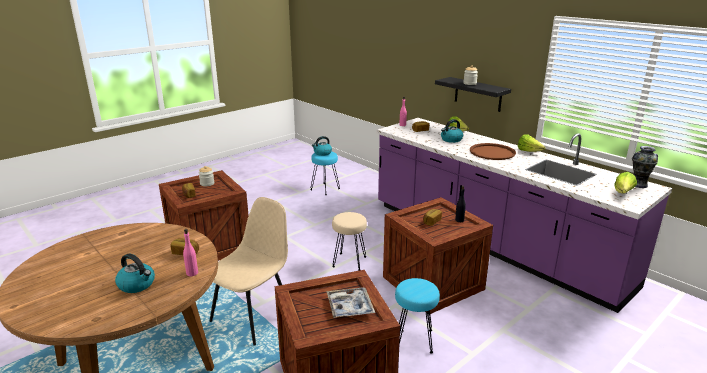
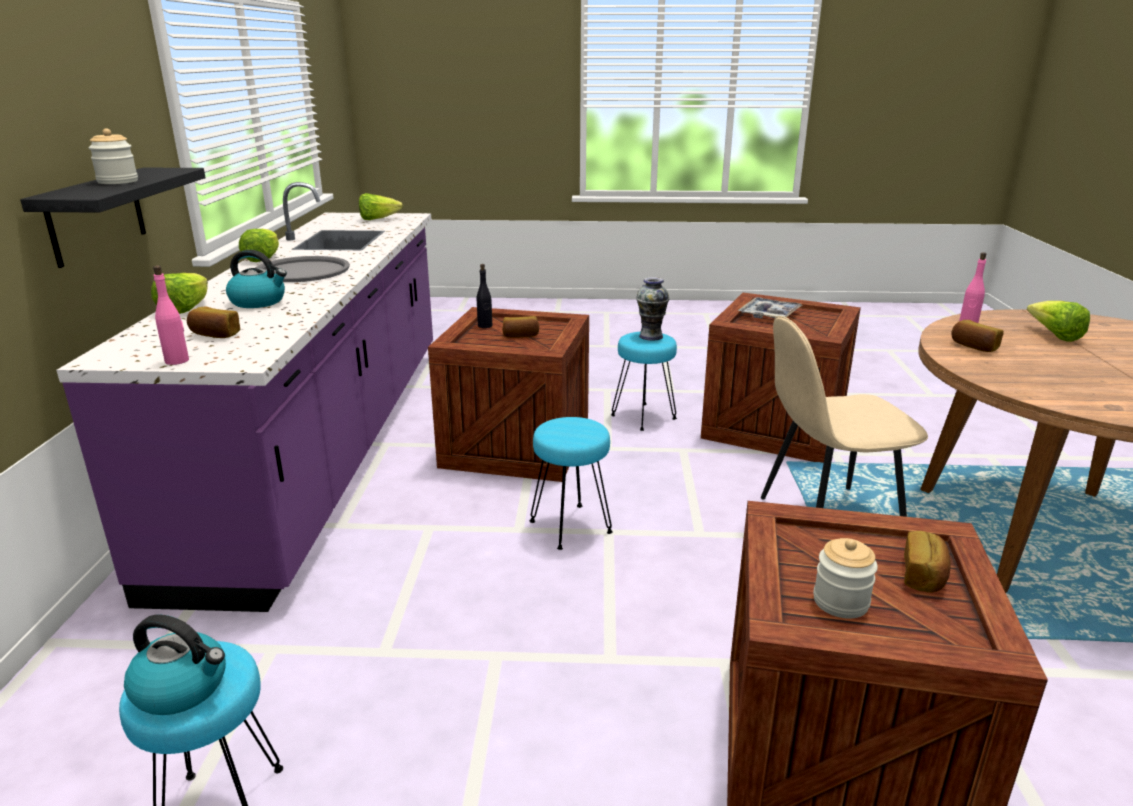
camera: 135 degrees left, 0 degrees up
(137, 285) = (1054, 336): kettle -> lettuce
(349, 262) = (571, 526): beige stool -> turquoise stool
(492, 152) = (302, 271): brown tray -> grey tray
(638, 185) = (336, 218): vase -> vase (651, 336)

